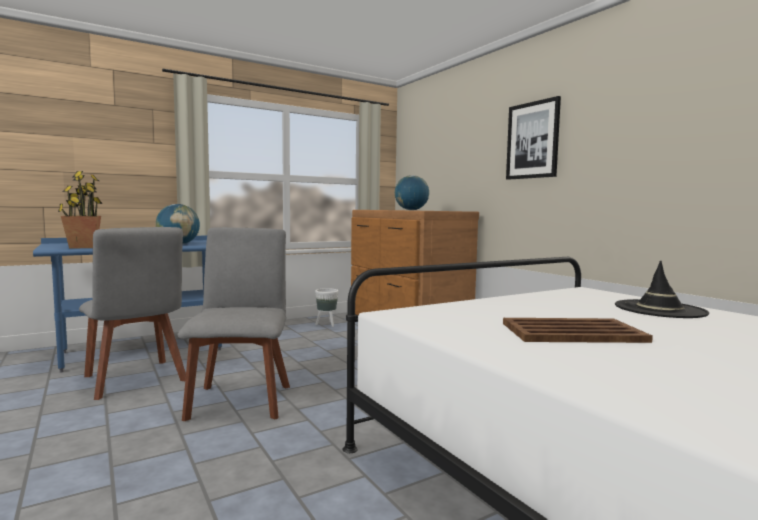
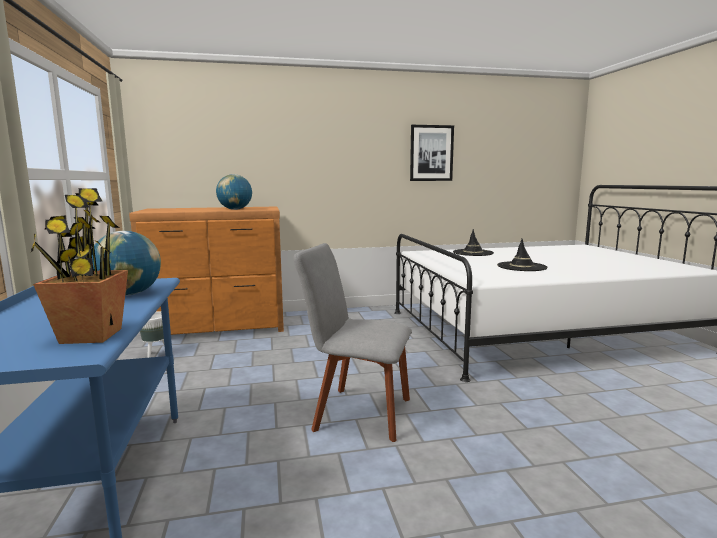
camera: 70 degrees left, 5 degrees up
(136, 380) = (245, 481): grey chair -> none
(533, 140) = (325, 150): picture -> picture (431, 153)
(570, 332) = (521, 267): brown tray -> black hat

